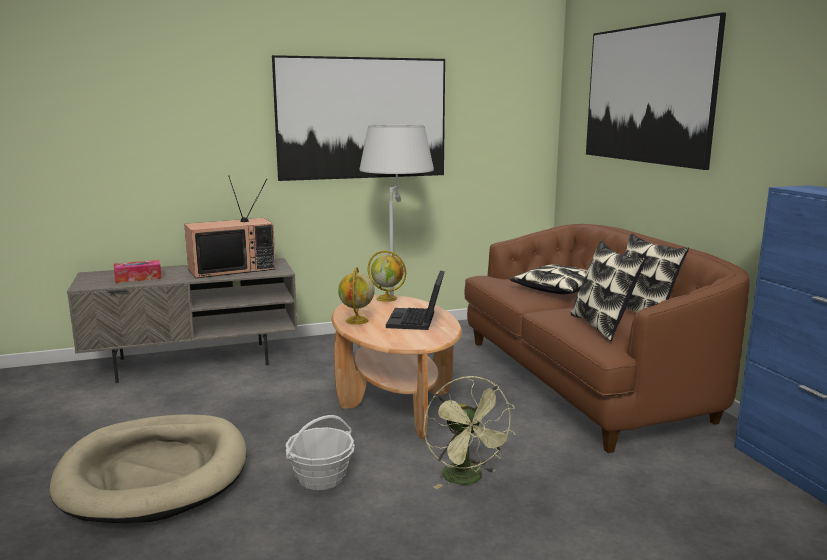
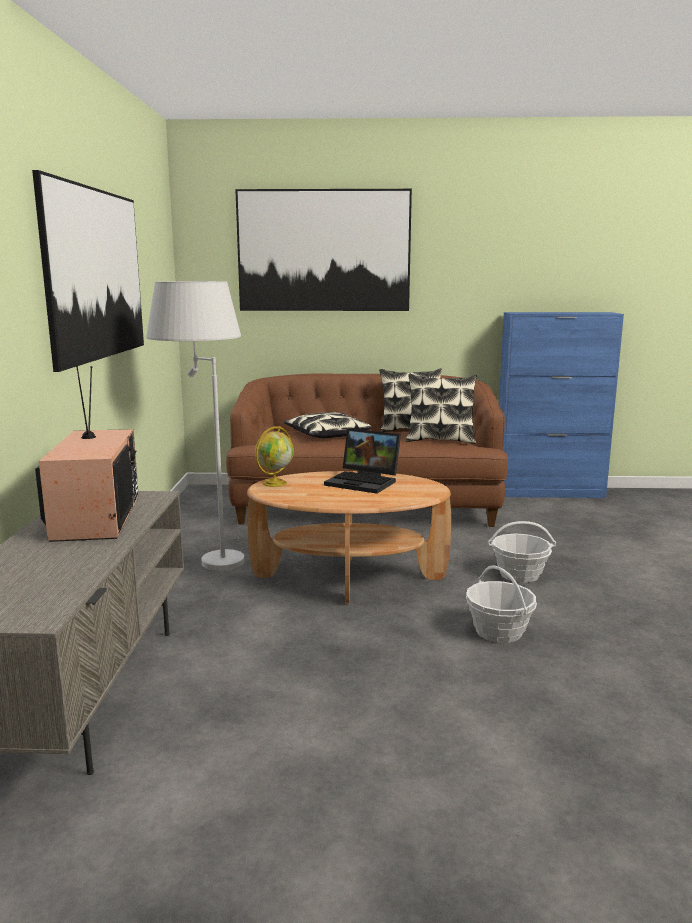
camera: 70 degrees left, 0 degrees up
(138, 278) = (45, 575): tissue box -> none
(155, 473) = (454, 730): beige dog bed -> none
(357, 321) = (343, 500): globe -> none
(467, 479) = (519, 574): green fan -> basket

